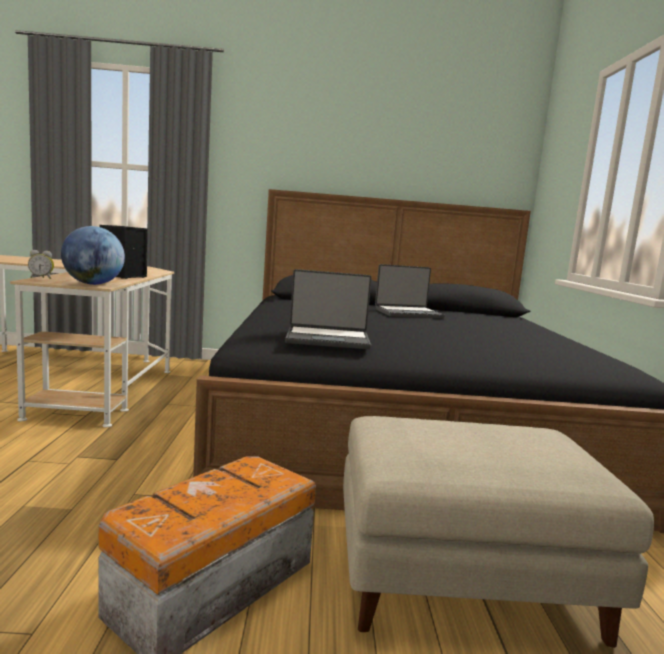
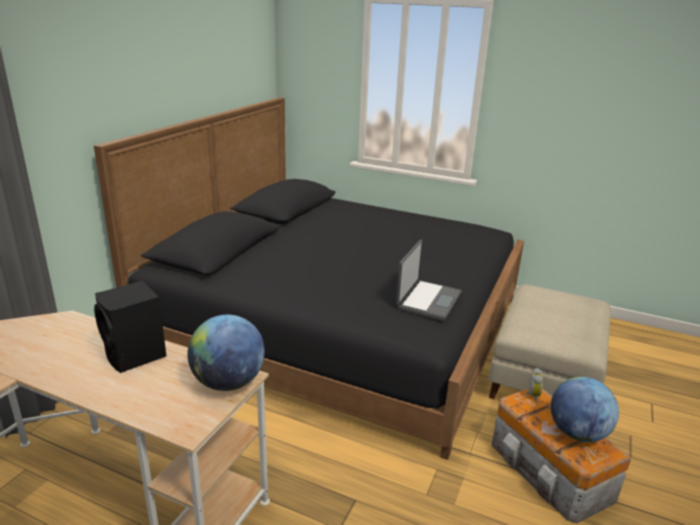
camera: 65 degrees left, 15 degrees up
(41, 278) = (159, 423): alarm clock -> alarm clock (531, 395)
(200, 508) = (577, 433): none -> globe
(408, 313) = (317, 237): laptop -> none

